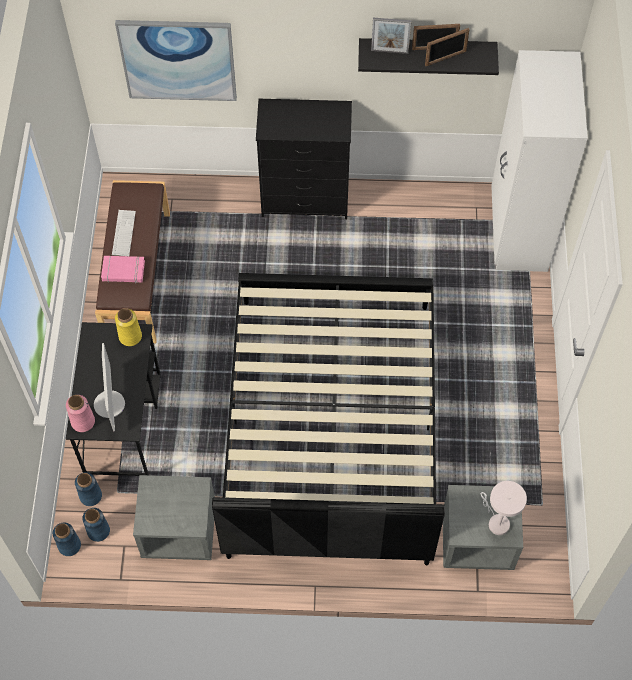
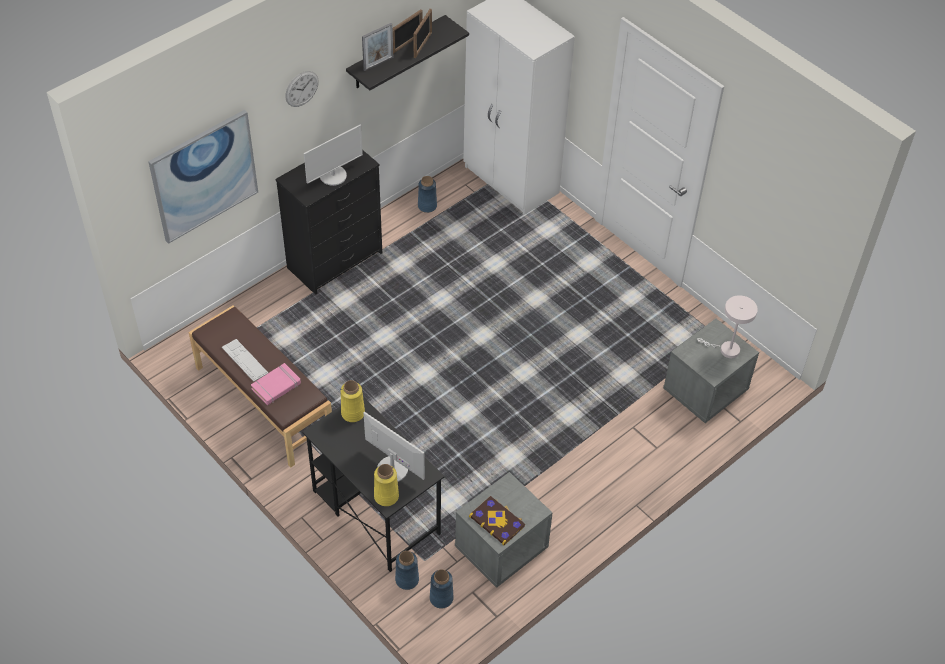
camera: 45 degrees left, 10 degrees down
(69, 545) = (430, 626): blue vase -> blue vase (427, 206)
(82, 421) = (386, 496): pink vase -> yellow vase
(159, 508) = (497, 521): none -> book
(302, 33) = (301, 88): none -> wall clock
(304, 127) = (333, 176): none -> monitor
(330, 426) = (527, 395): black bed -> none

